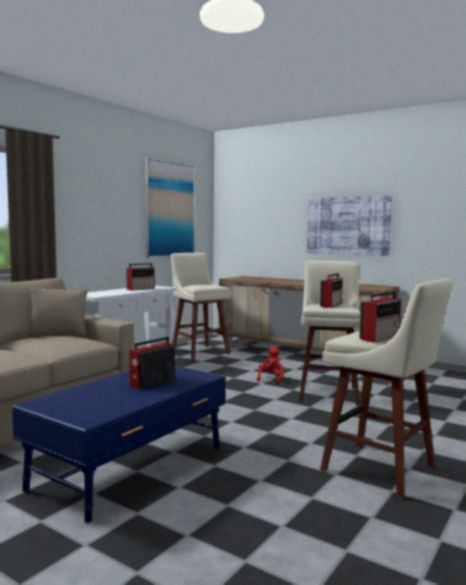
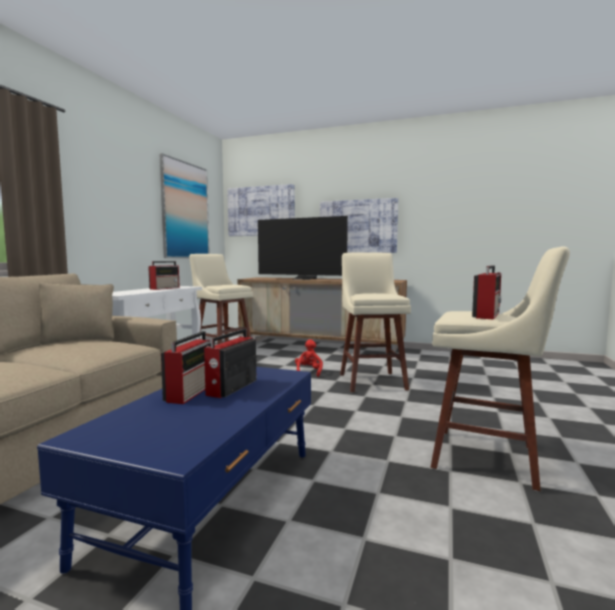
camera: 15 degrees left, 0 degrees up
(250, 206) = (261, 211): none -> picture
(286, 281) = (303, 279): none -> television
(331, 305) = (375, 294): radio -> radio (191, 392)

